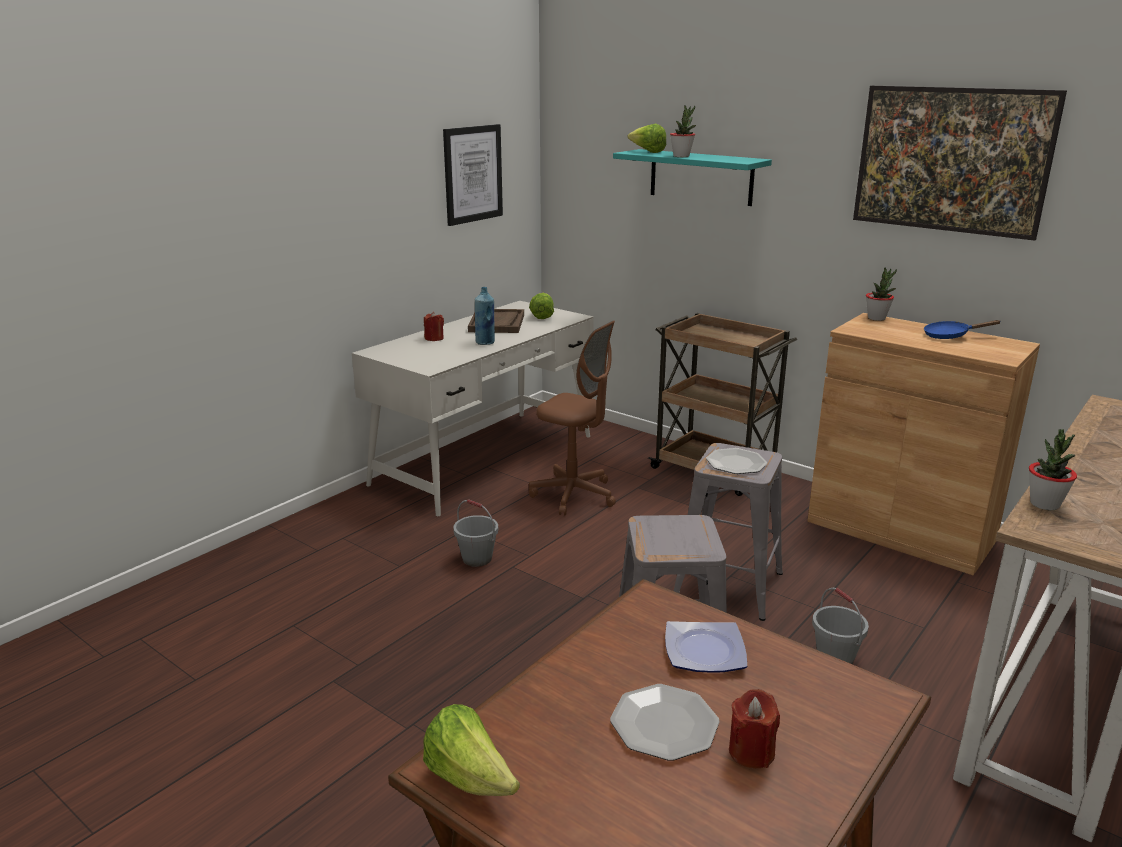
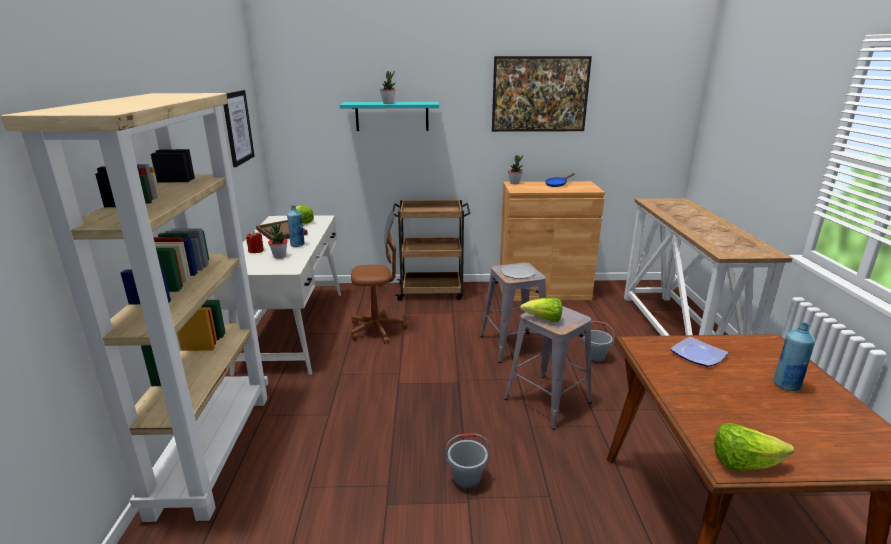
camera: 40 degrees left, 0 degrees up
(267, 550) = (213, 449): none -> beige bookcase
(477, 558) = (372, 388): grey bucket -> grey bucket (467, 479)
(647, 152) = (358, 103): lettuce -> lettuce (543, 320)
(664, 724) = (746, 392): plate -> none
(751, 752) = (786, 385): red candle -> blue bottle
(1044, 504) = (709, 243): potted plant -> potted plant (279, 256)

